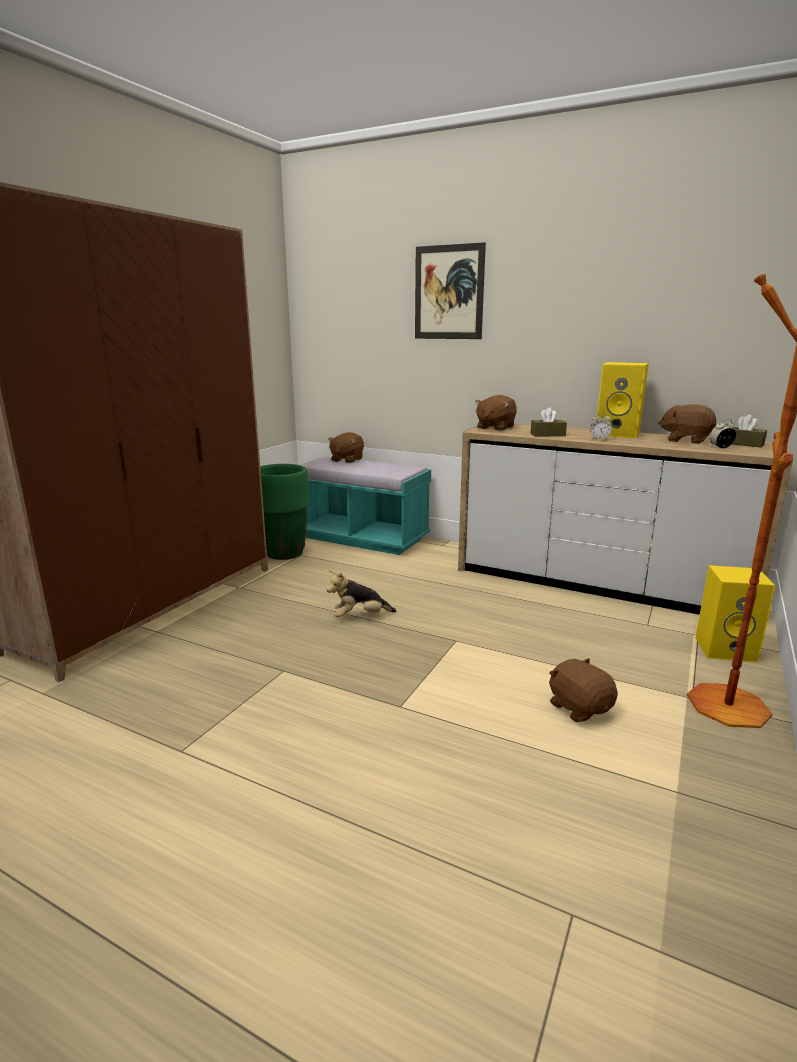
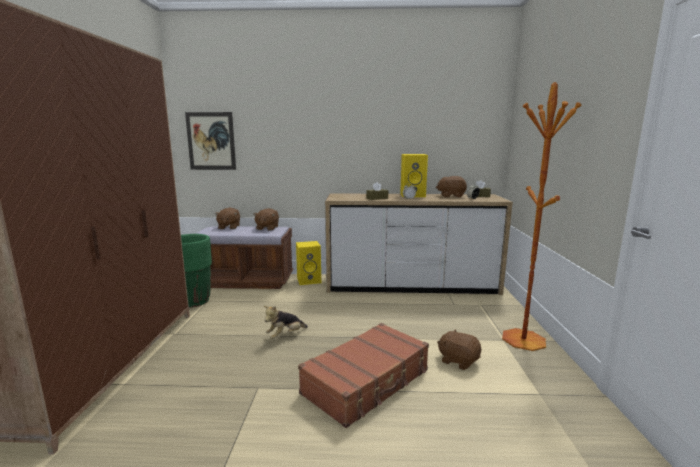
camera: 25 degrees left, 5 degrees down
(363, 538) = (246, 281): turquoise bench -> brown bench
(419, 700) = (367, 382): none -> brown suitcase
(448, 292) = (296, 112): picture -> picture (211, 141)
(495, 428) = (340, 196): brown plush toy -> brown plush toy (267, 228)
(726, 649) = (499, 309): yellow speaker -> yellow speaker (309, 280)

